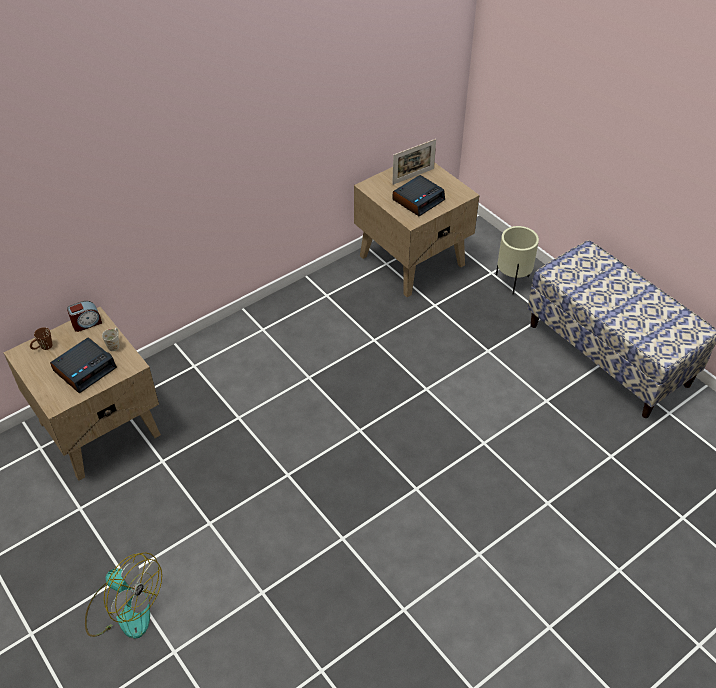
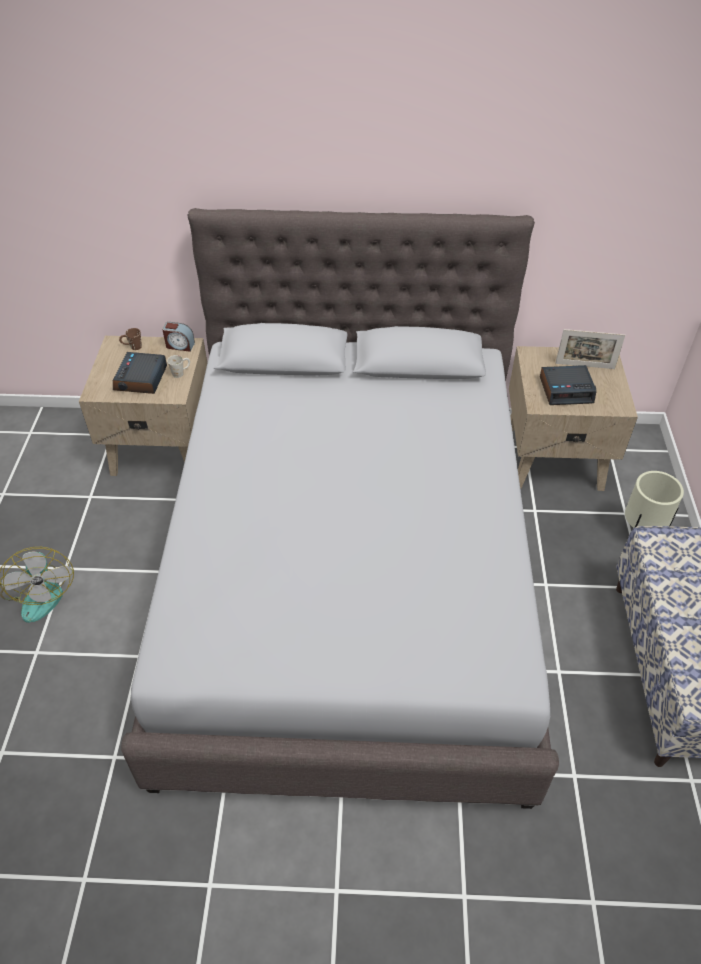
camera: 40 degrees right, 0 degrees up
(85, 369) = (141, 379): alarm clock -> alarm clock turned 105 degrees clockwise
(357, 428) = (351, 575): none -> grey bed

